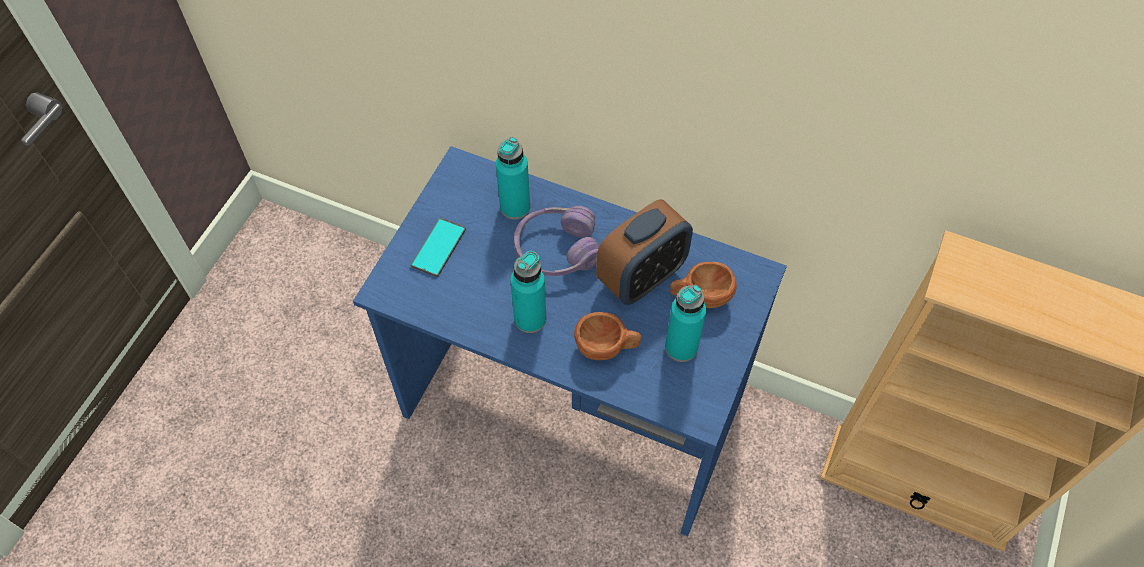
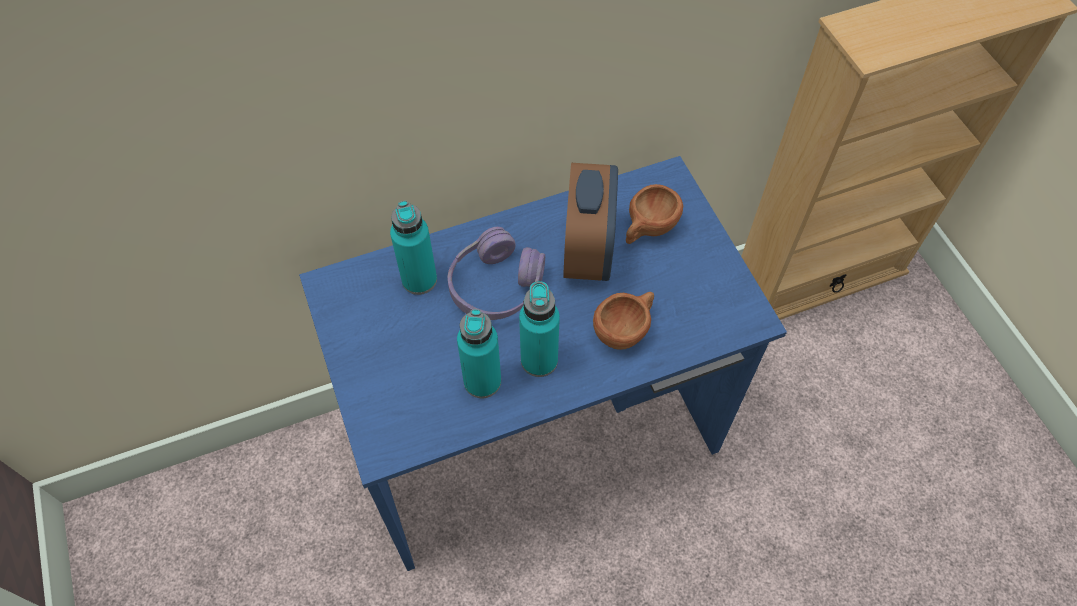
camera: 45 degrees left, 0 degrees up
(438, 247) = (390, 369): phone -> none
(681, 347) = (679, 280): turquoise bottle -> turquoise bottle (482, 381)

